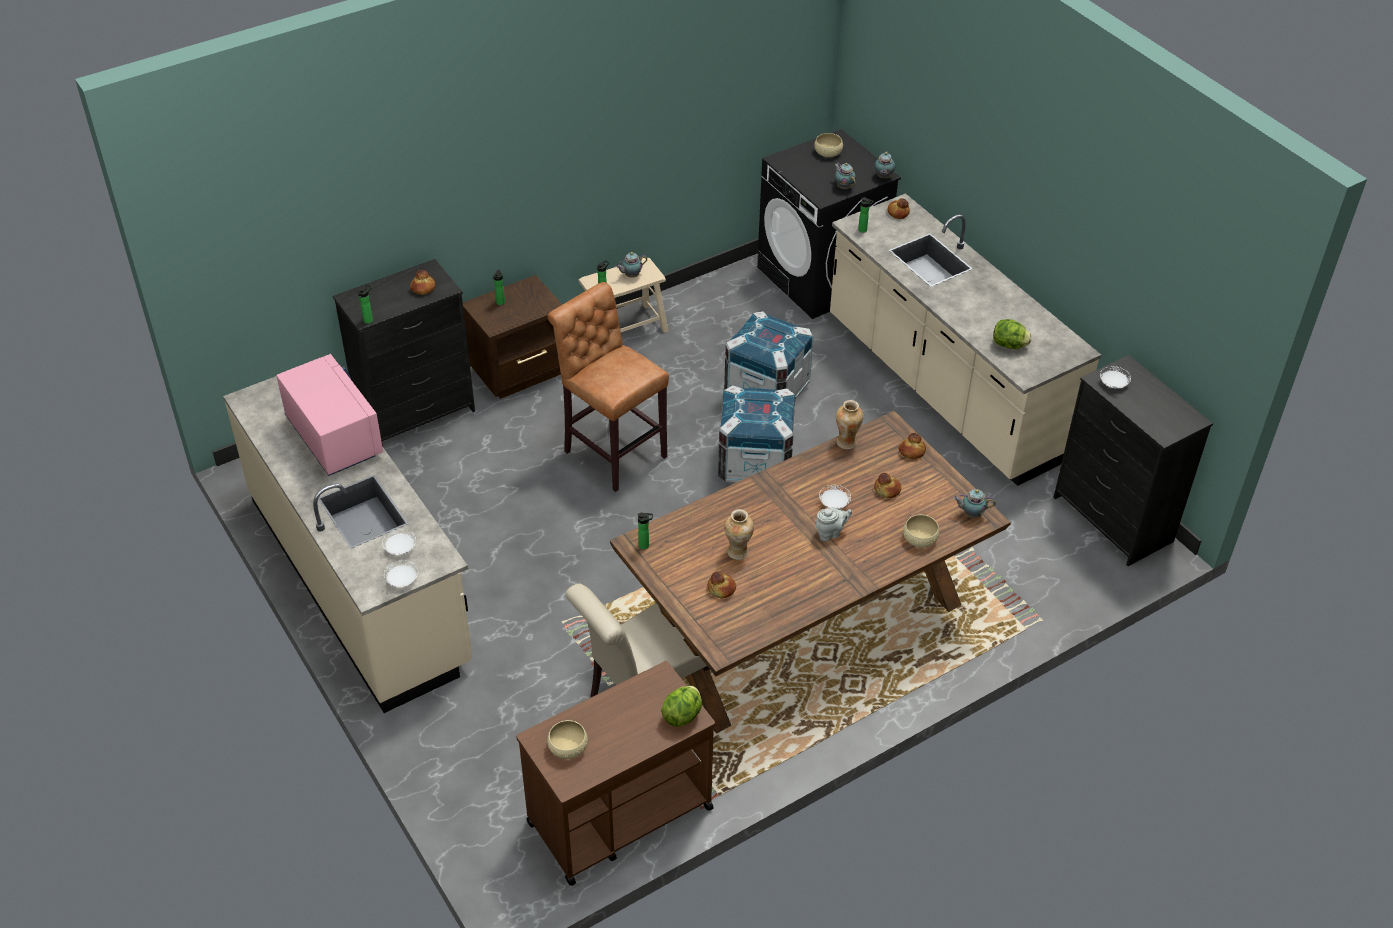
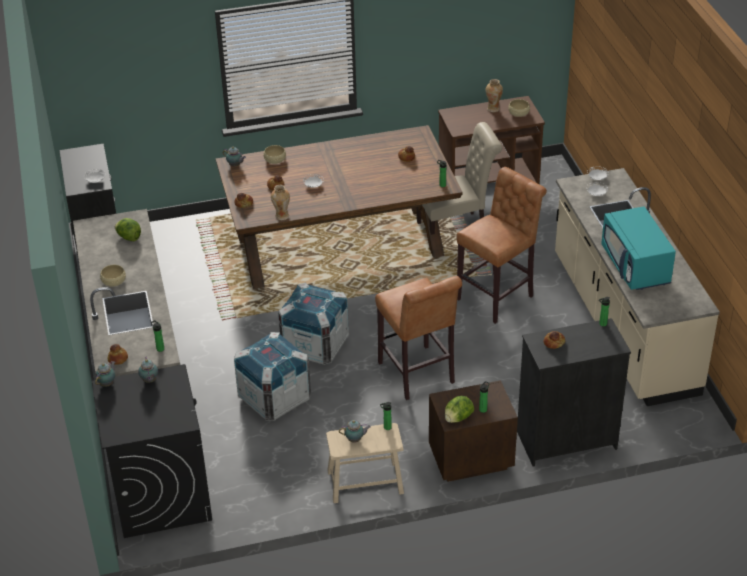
camera: 160 degrees left, 5 degrees down
(333, 437) = (636, 266): pink microwave -> turquoise microwave
(542, 587) = (498, 296): none -> brown stool
(683, 715) = (453, 114): lettuce -> lettuce (458, 418)
(738, 552) = (387, 172): vase -> vase (493, 109)
(828, 152) = (135, 422): beige bowl -> beige bowl (113, 281)
(830, 533) = (326, 171): grey teapot -> none

